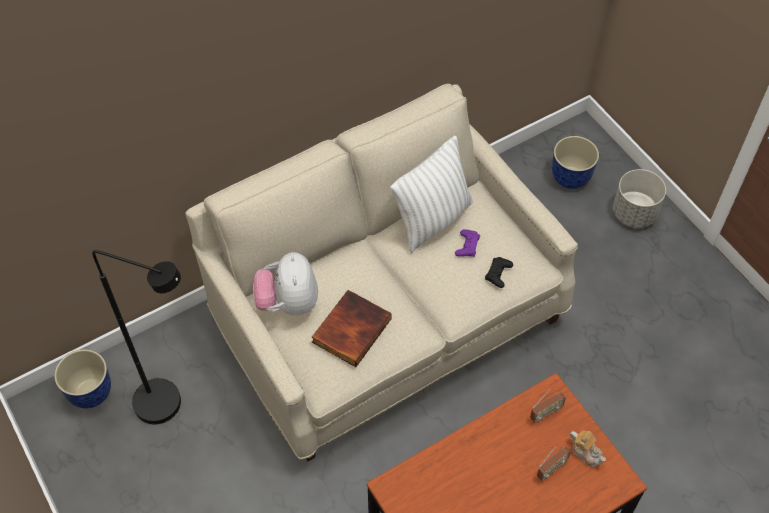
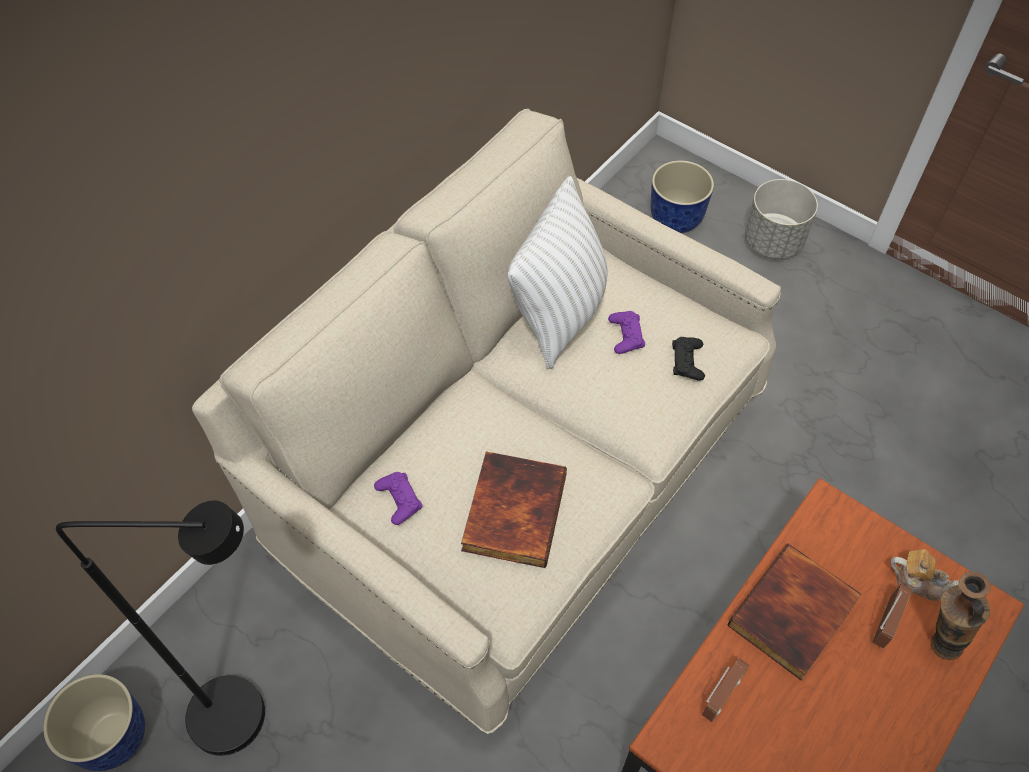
camera: 20 degrees left, 0 degrees up
(288, 302) = (399, 499): plush toy -> purple game controller
(498, 446) = (794, 615): none -> book
(545, 413) = (835, 542): radio -> radio (720, 696)
(576, 490) = (934, 643): none -> vase

